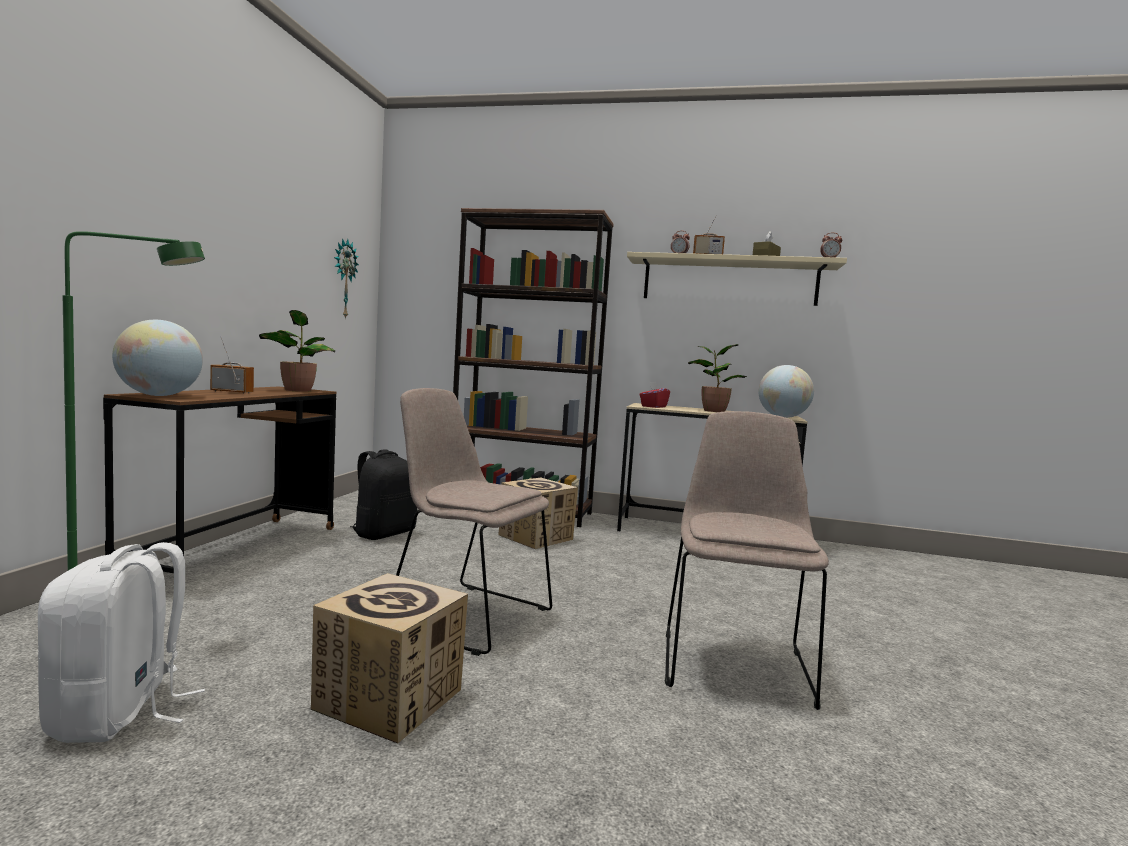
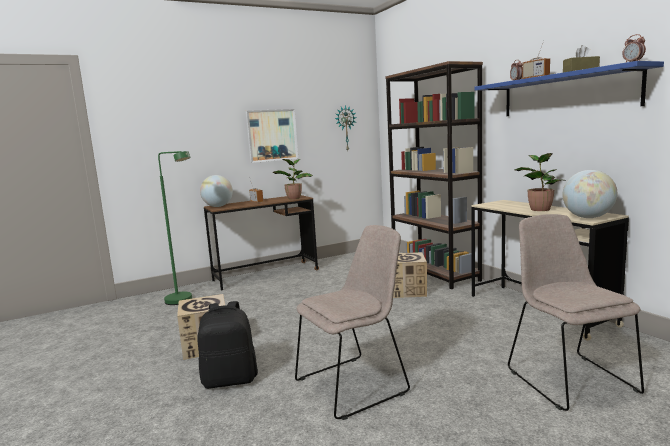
camera: 50 degrees right, 5 degrees up
(119, 714) = (149, 325): white backpack -> none
(244, 260) = (272, 135): none -> picture
(384, 533) = (335, 276): black backpack -> black backpack (230, 379)
(466, 615) = (289, 323): beige chair -> beige chair (568, 378)
(653, 406) = (496, 205): red tissue box -> none
(729, 282) = (566, 94): beige shelf -> blue shelf

